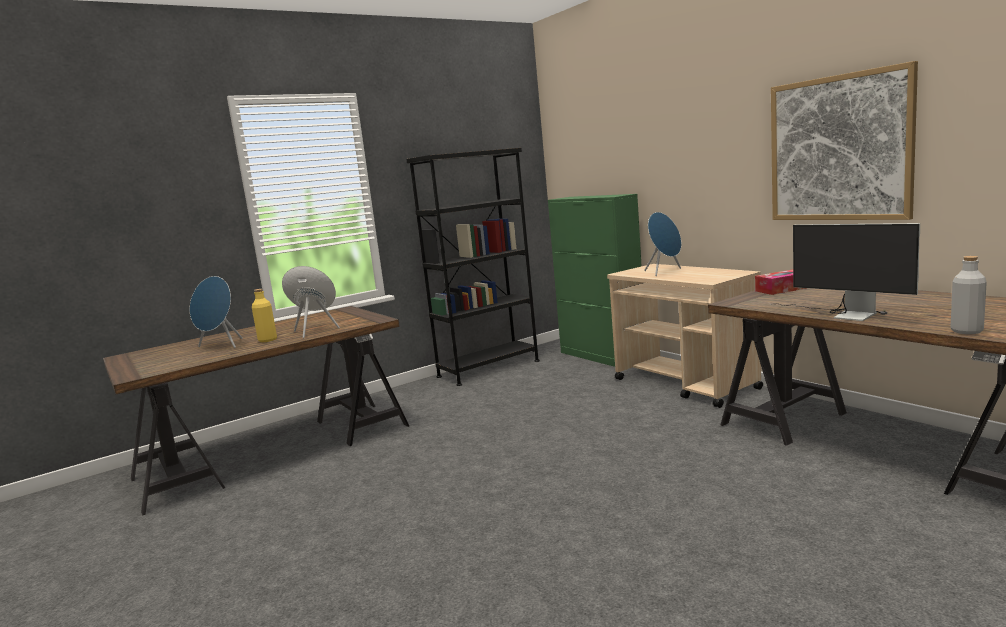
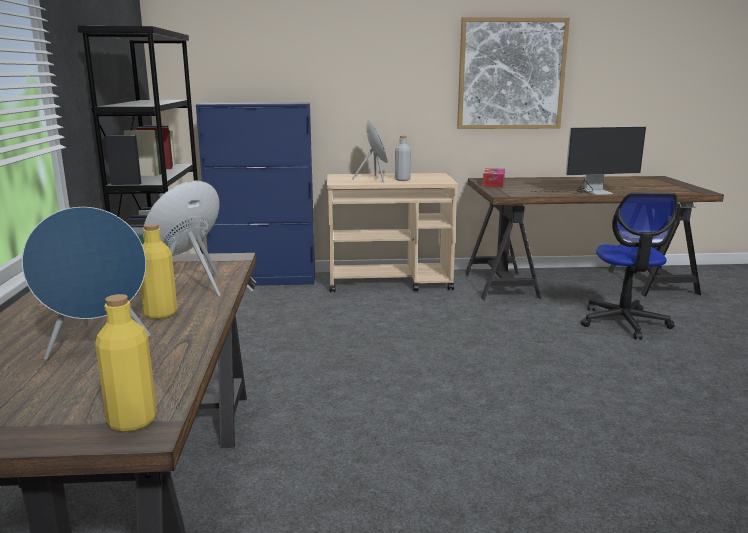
camera: 60 degrees left, 5 degrees up
(139, 373) = (132, 421): none -> yellow bottle
(602, 357) = (264, 280): green cabinet -> blue cabinet
(806, 503) = (623, 322): none -> office chair
(966, 331) = (665, 192): grey bottle -> grey bottle (402, 179)

